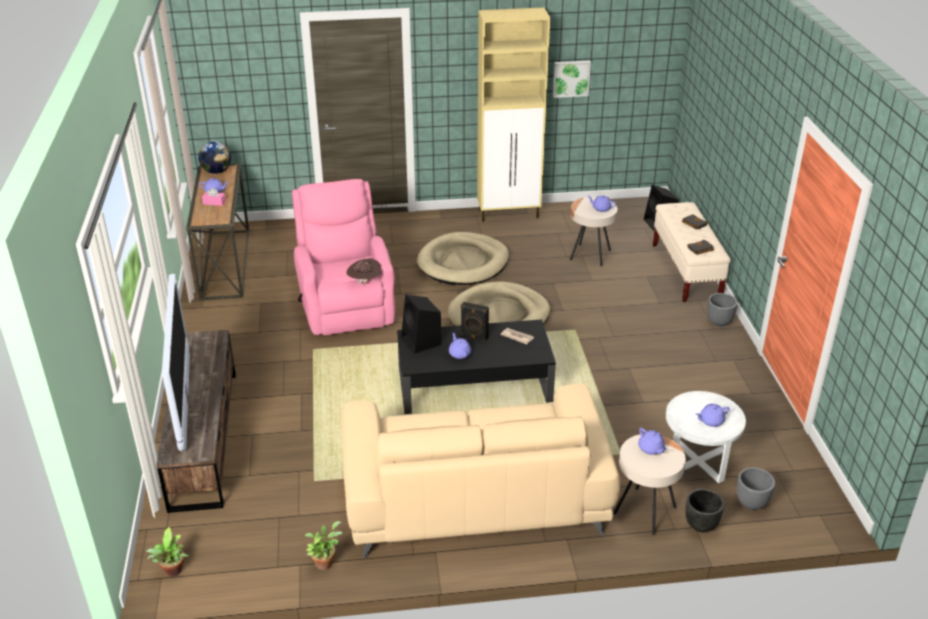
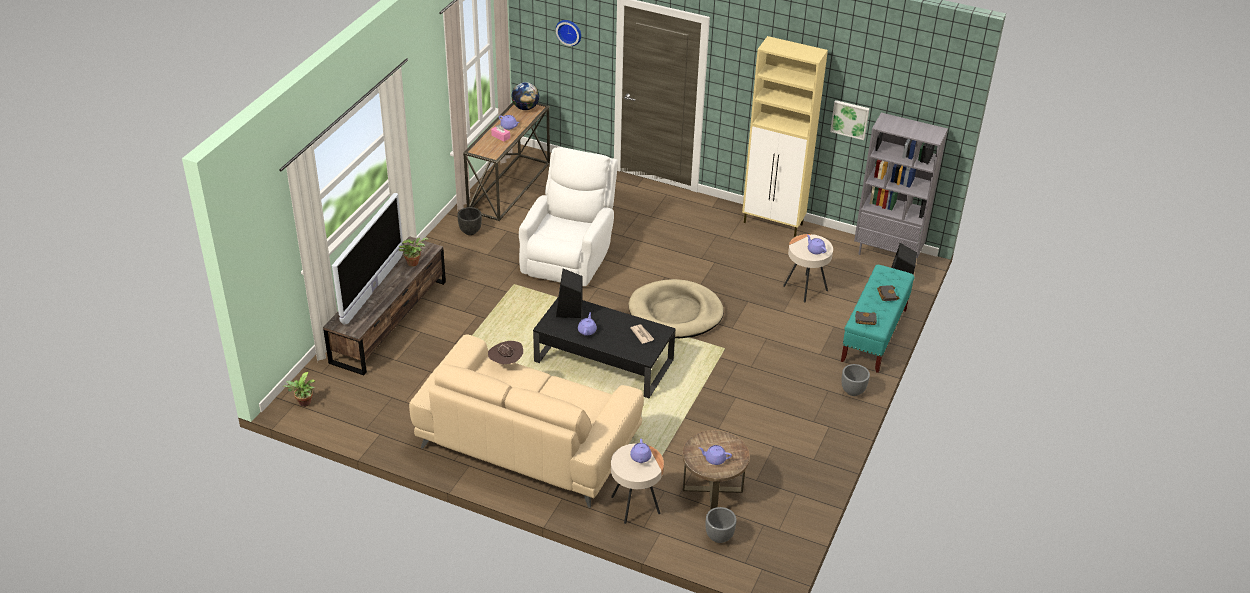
camera: 30 degrees right, 5 degrees up
(246, 71) = (569, 31): none -> wall clock
(325, 562) = (396, 439): potted plant -> potted plant (414, 262)
(345, 303) = (569, 255): pink armchair -> white armchair
(364, 282) = (567, 245): brown hat -> brown hat (506, 363)
(463, 263) = (691, 255): beige dog bed -> none
(474, 337) = (610, 322): black speaker -> none
(627, 206) = (888, 254): none -> grey bookcase
(686, 271) = (874, 336): beige bench -> turquoise bench
(698, 461) = (712, 489): white side table -> brown side table
(700, 525) = (664, 533): black planter -> black planter (470, 231)

